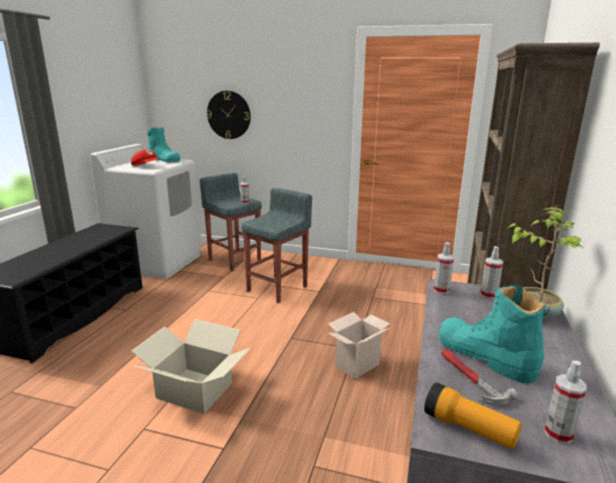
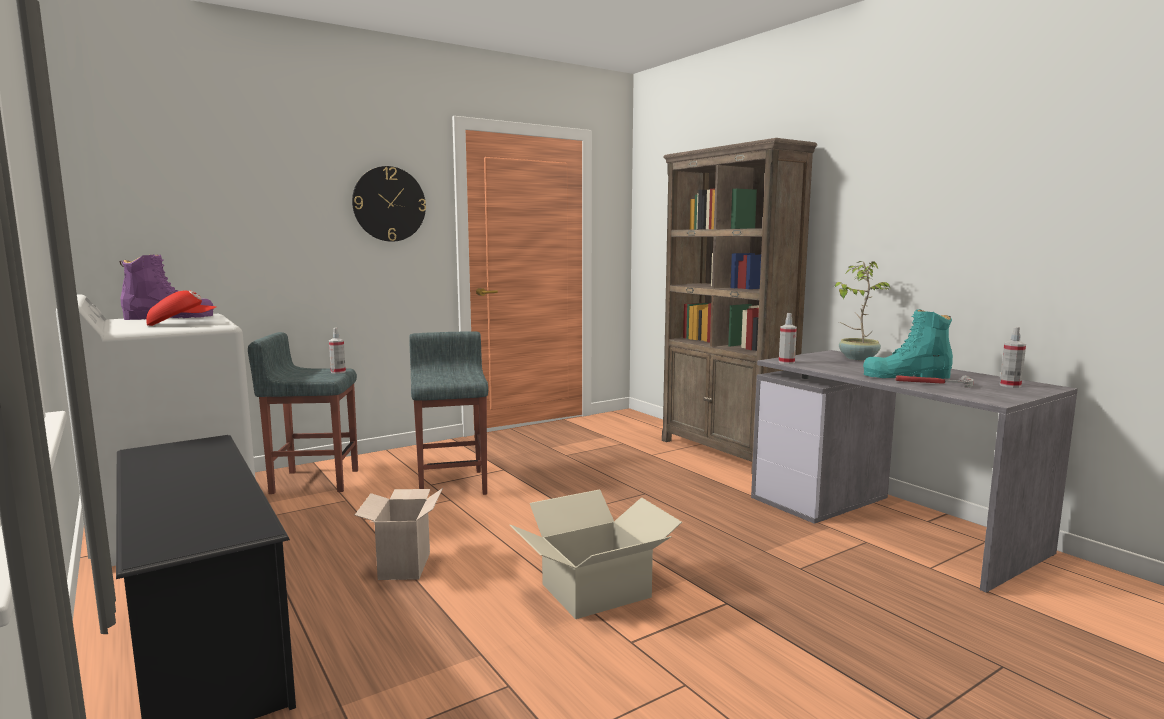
camera: 50 degrees left, 10 degrees down
(164, 160) = (169, 318): turquoise boot -> purple boot
(229, 115) = (253, 235): wall clock -> wall clock (389, 204)
(357, 364) = (673, 501): cardboard box -> cardboard box (403, 565)
(469, 429) = (994, 395): flashlight -> none
(488, 295) = (812, 358): spray bottle -> none

